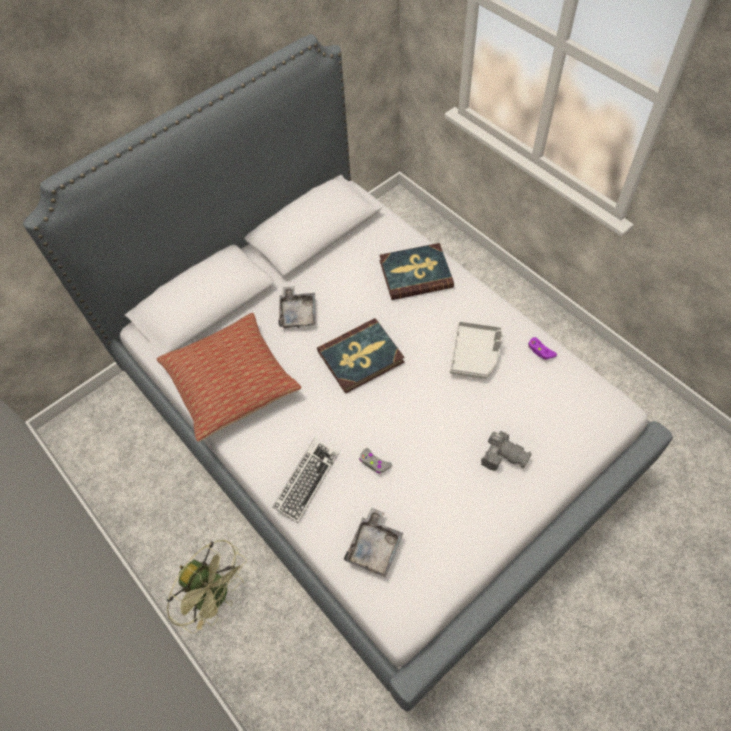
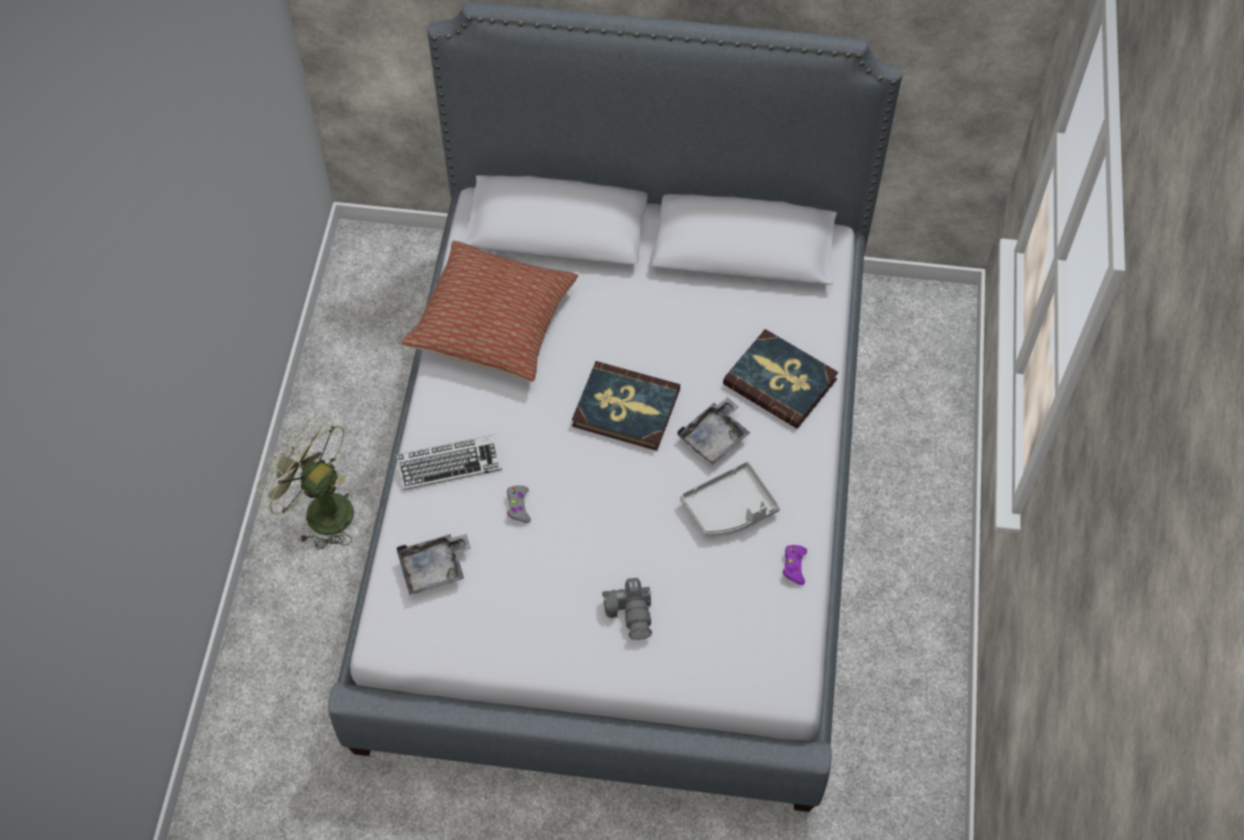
camera: 45 degrees right, 0 degrees up
(217, 595) = (319, 510): green fan -> green fan turned 135 degrees clockwise
(298, 313) = (625, 315): grey tray -> grey tray (714, 438)

